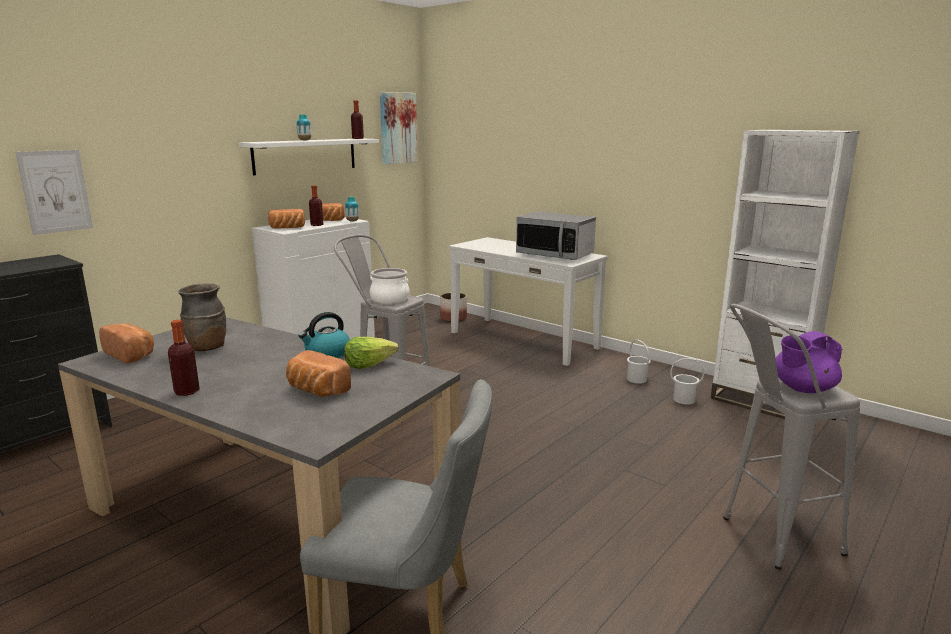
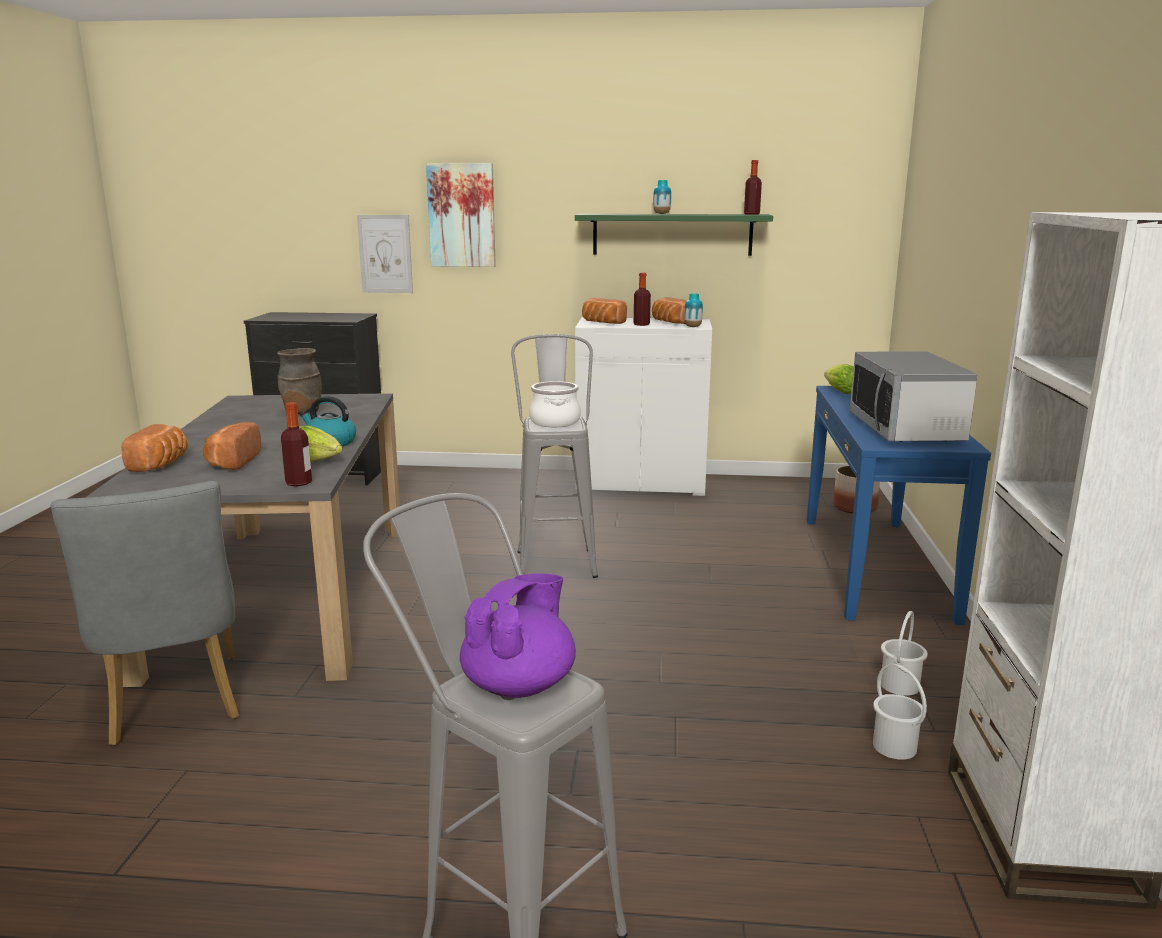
camera: 55 degrees right, 0 degrees up
(131, 355) = (263, 402): bread -> bread (161, 464)
(187, 391) = (198, 434): bottle -> bottle (298, 483)
(305, 155) = (672, 234): white shelf -> green shelf
(398, 128) = (845, 201): picture -> picture (461, 215)
(472, 246) = (841, 392): none -> lettuce
(523, 340) = (876, 566): white console table -> blue console table
(802, 388) = (520, 685): purple teapot -> purple teapot turned 90 degrees clockwise

